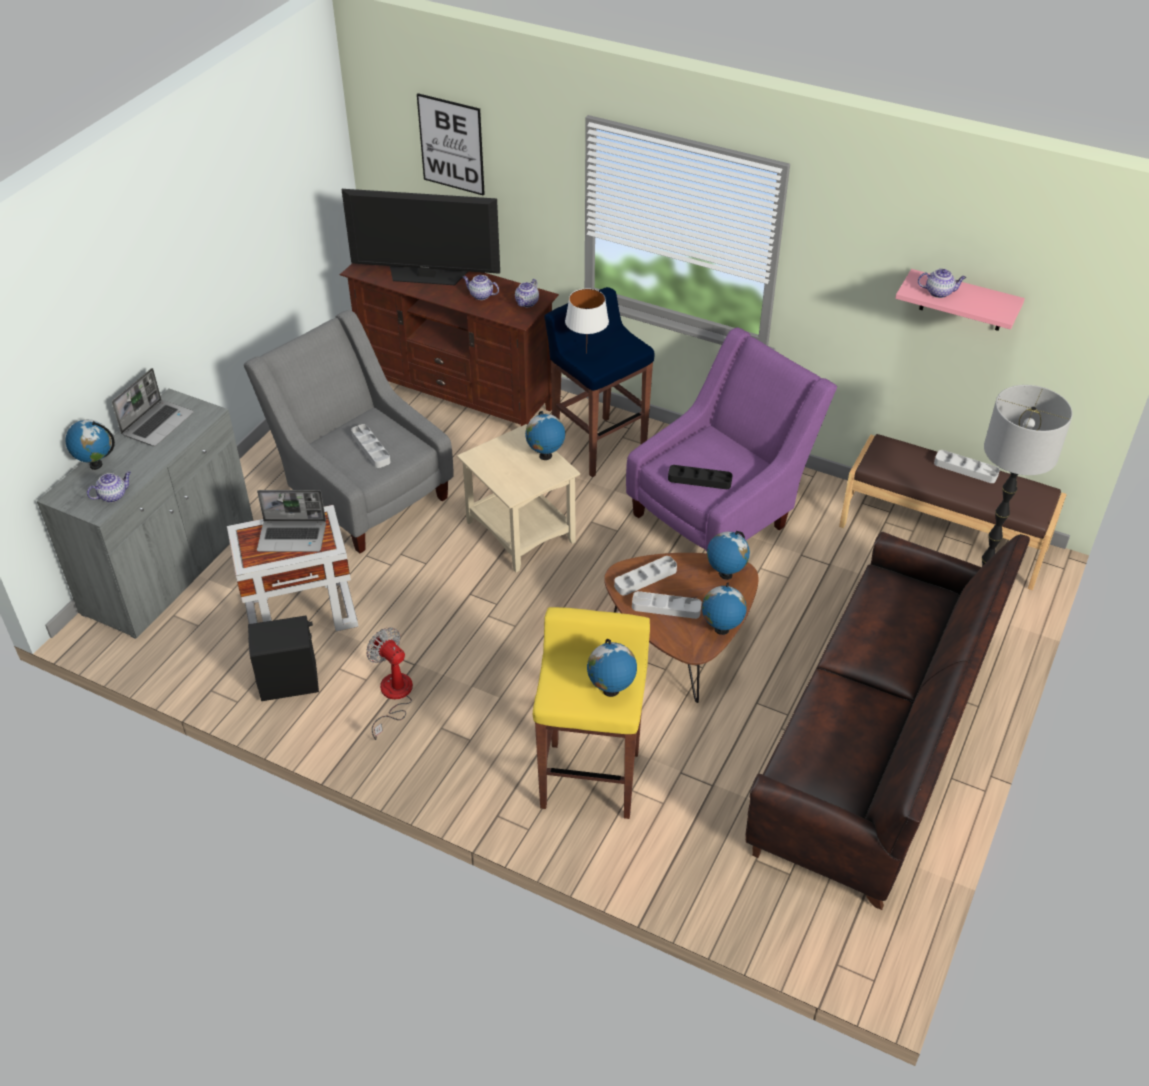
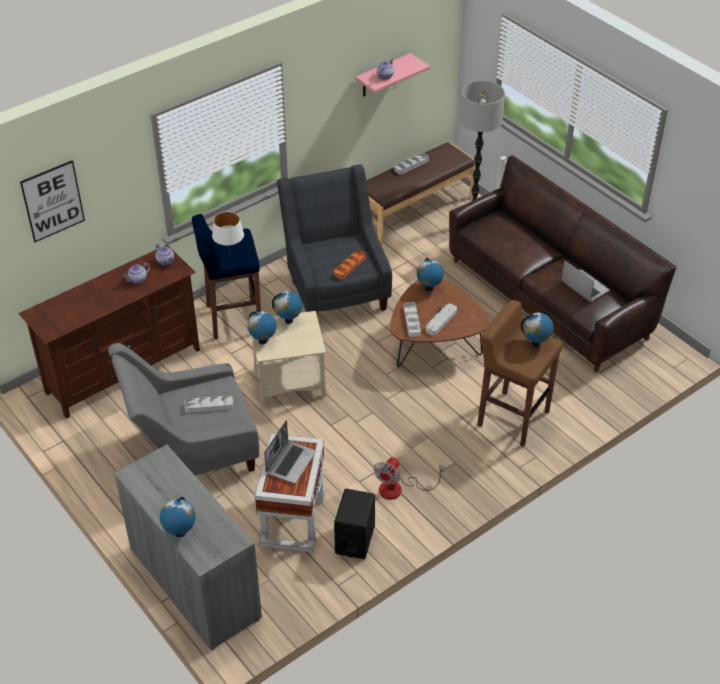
camera: 65 degrees left, 0 degrees up
(113, 495) = (224, 528): teapot -> none
(158, 423) = (155, 487): laptop -> laptop (584, 287)
(393, 696) = (399, 489): fan -> fan turned 45 degrees counterclockwise
(426, 275) = (89, 299): television -> none
(590, 778) = (512, 418): yellow stool -> brown stool
(699, 480) = (350, 266): black tray -> orange tray
(720, 513) = (335, 288): purple armchair -> grey armchair
(721, 629) = (471, 305): globe -> globe (262, 341)

